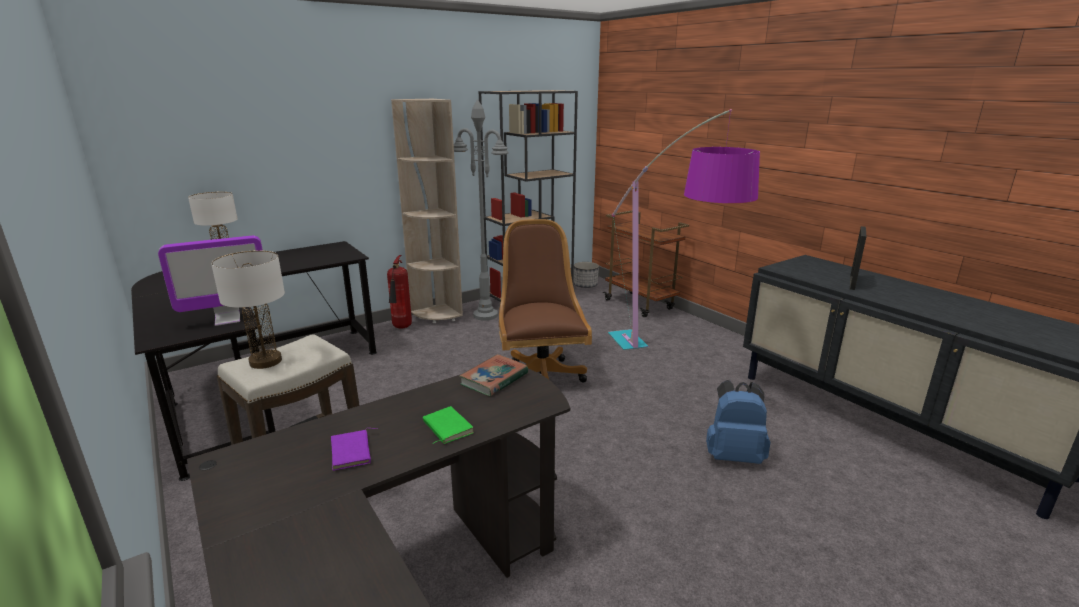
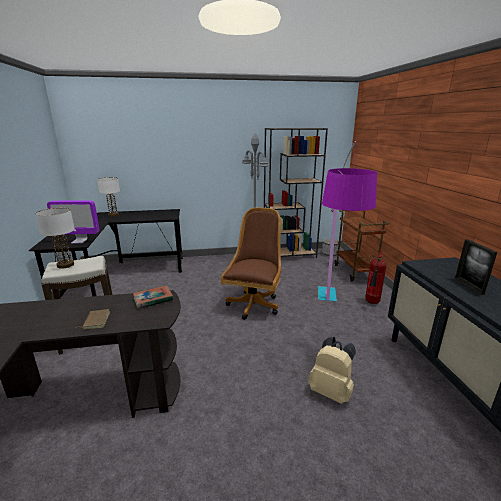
camera: 25 degrees right, 0 degrees up
(353, 452) = (43, 321): purple book -> none
(402, 328) = (205, 261): fire extinguisher -> fire extinguisher (372, 303)
(437, 318) = (227, 259): beige bookcase -> none
(446, 428) = (95, 321): green book -> brown book
(733, 455) = (331, 391): blue backpack -> beige backpack
(852, 283) = (468, 286): picture frame -> picture frame turned 60 degrees counterclockwise

